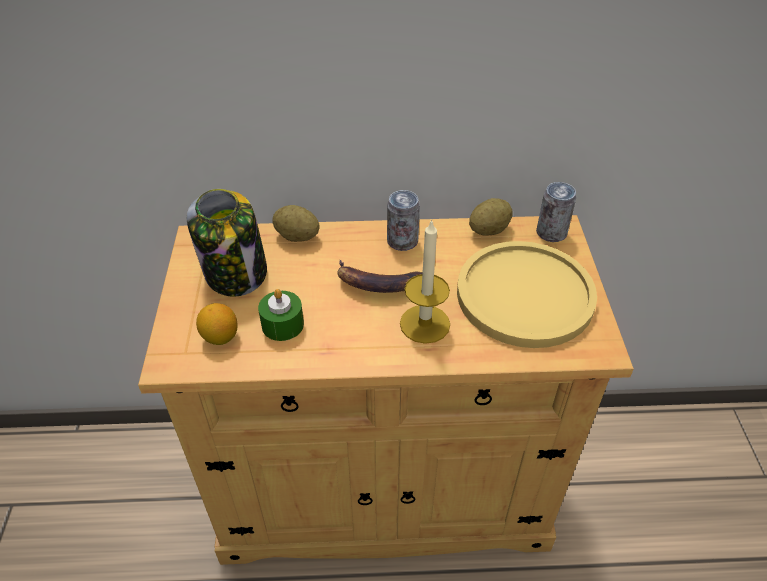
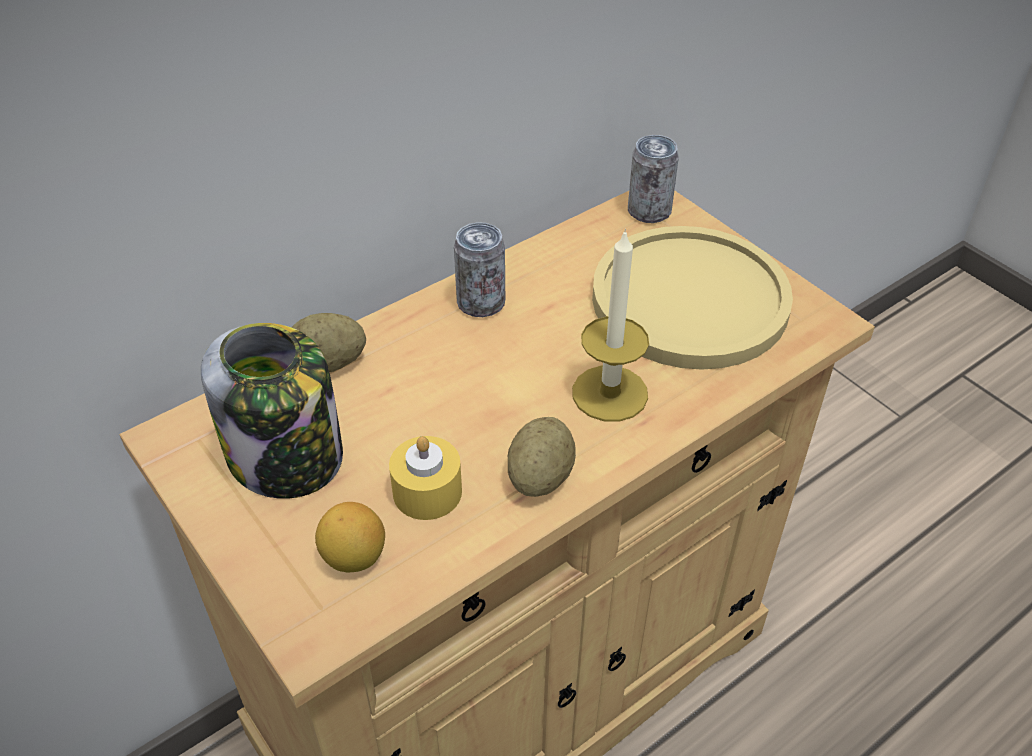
camera: 35 degrees left, 0 degrees up
(282, 324) = (427, 492): green candle -> yellow candle
(378, 283) = (502, 372): banana -> none
(489, 230) = (574, 240): potato -> potato (540, 477)

